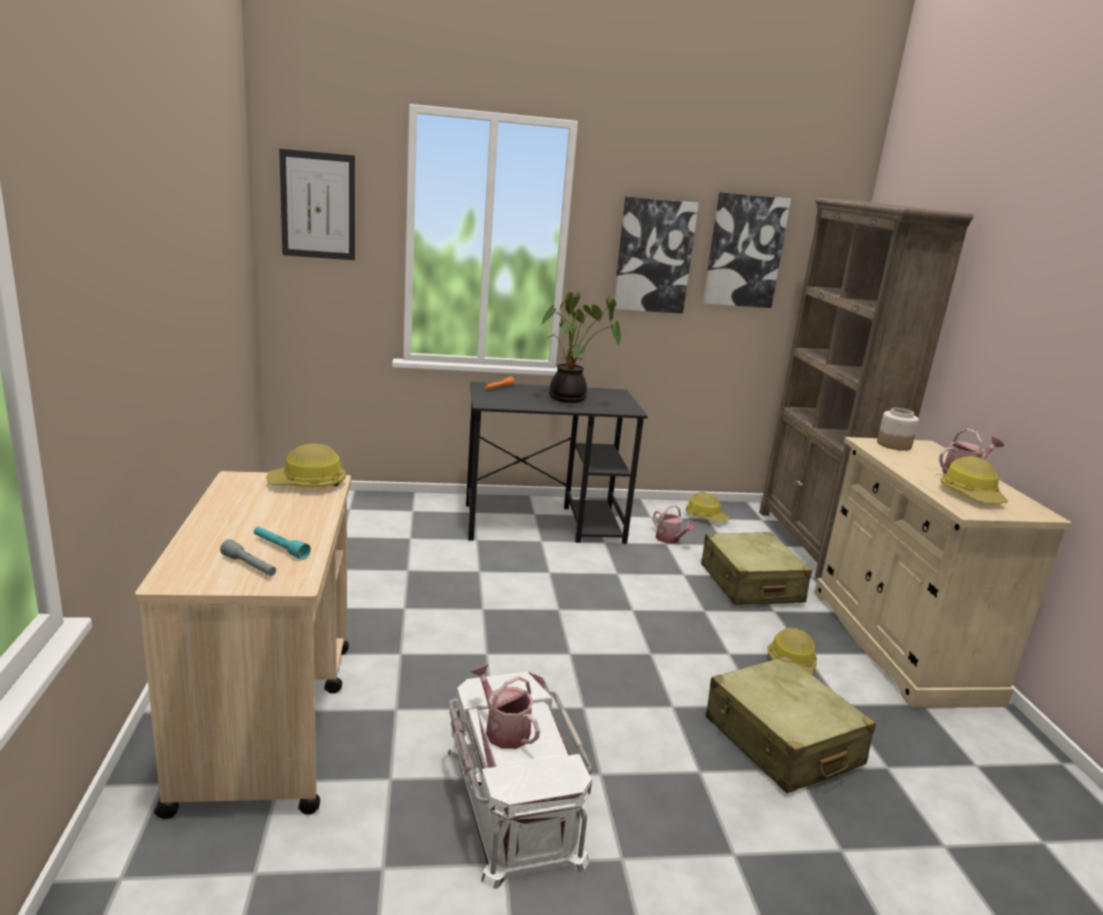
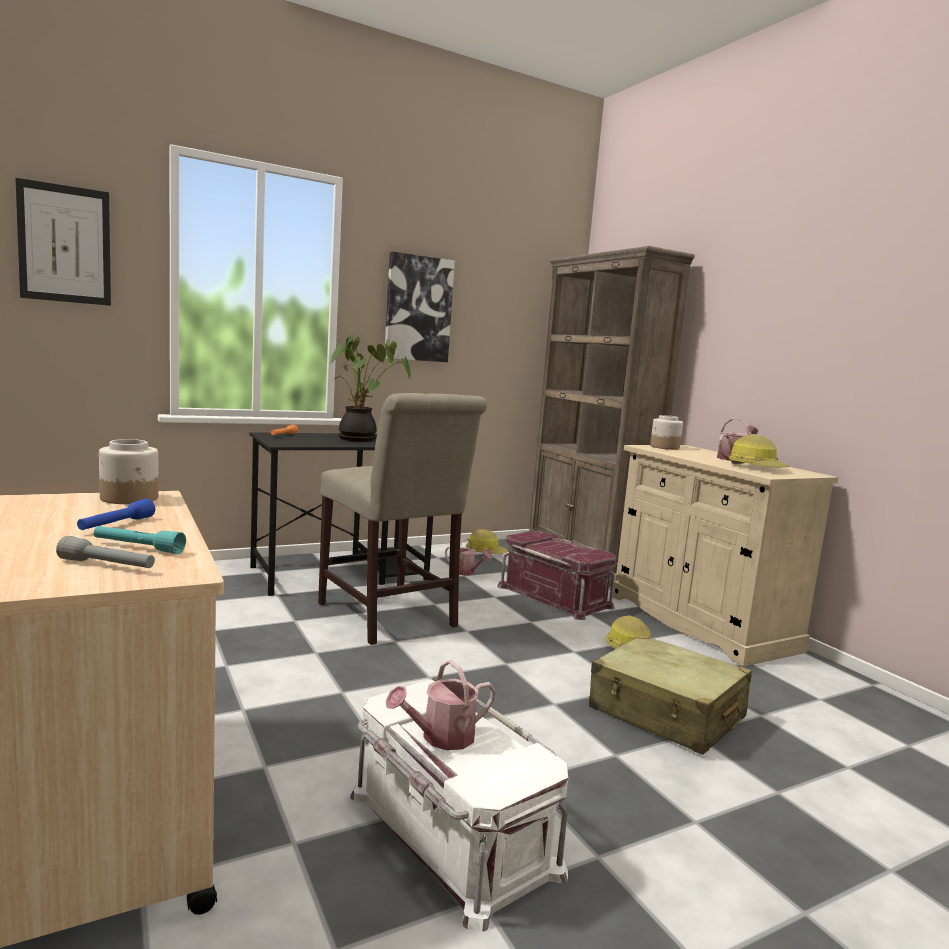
camera: 20 degrees left, 10 degrees down
(280, 518) = (116, 525): none -> blue flashlight
(308, 484) = (130, 498): hard hat -> jar
(503, 729) = (441, 737): watering can -> watering can turned 60 degrees counterclockwise
(566, 582) = (390, 618): none -> beige chair
(744, 251) = (494, 306): picture -> none
(750, 584) = (555, 596): beige suitcase -> red storage box

